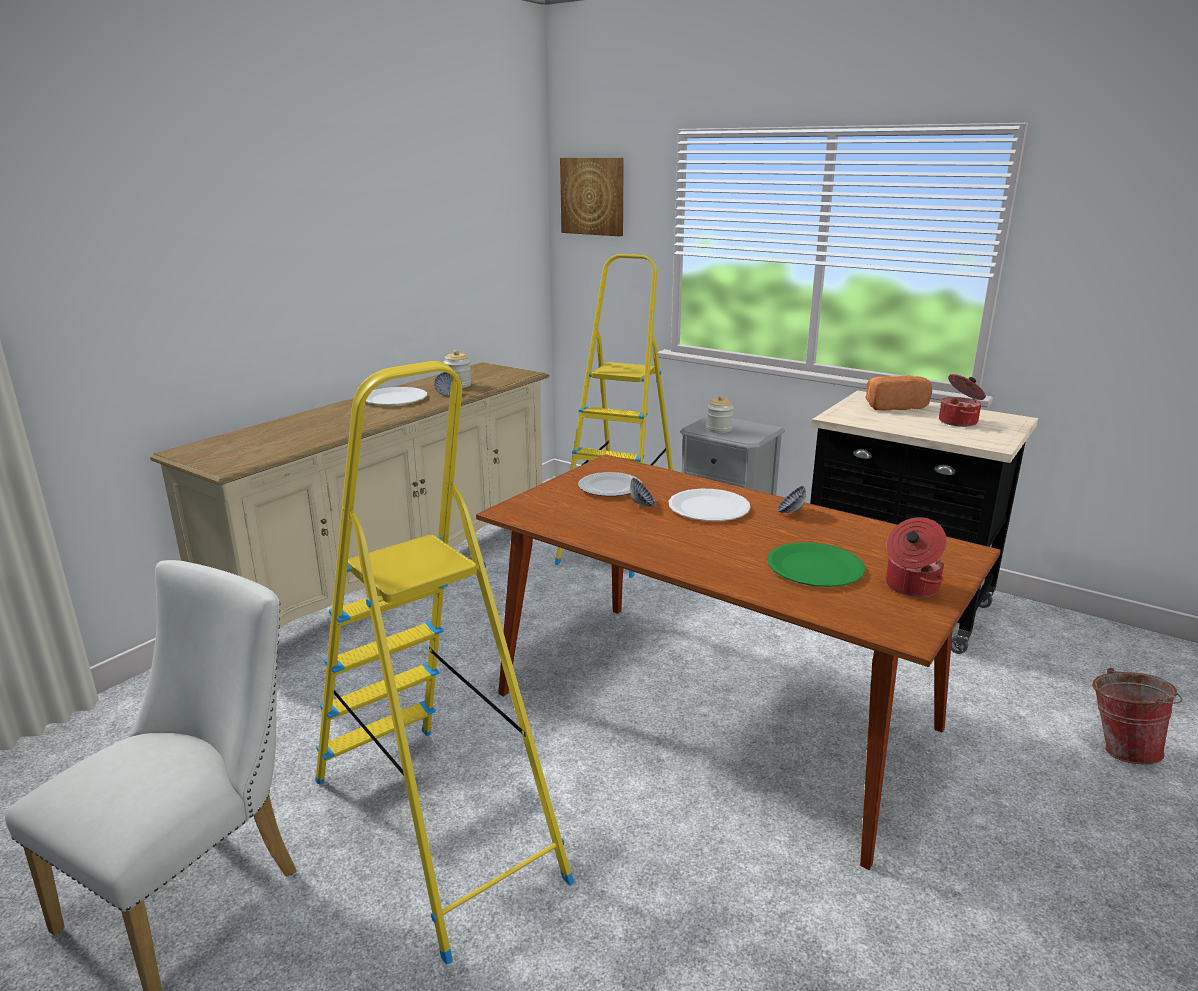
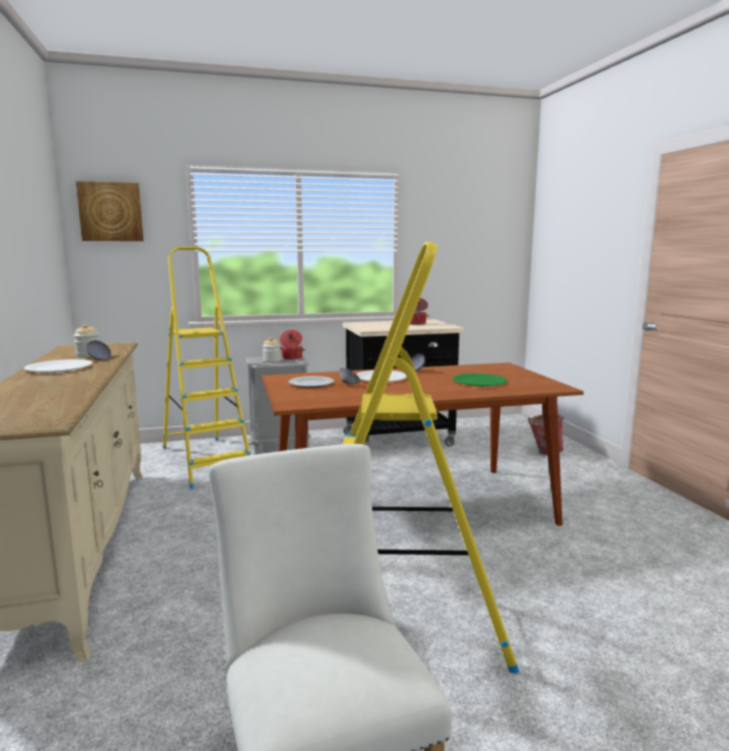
camera: 50 degrees left, 10 degrees down
(893, 406) = (376, 323): bread -> none
(910, 587) = (520, 377): cooking pot -> cooking pot (291, 358)

